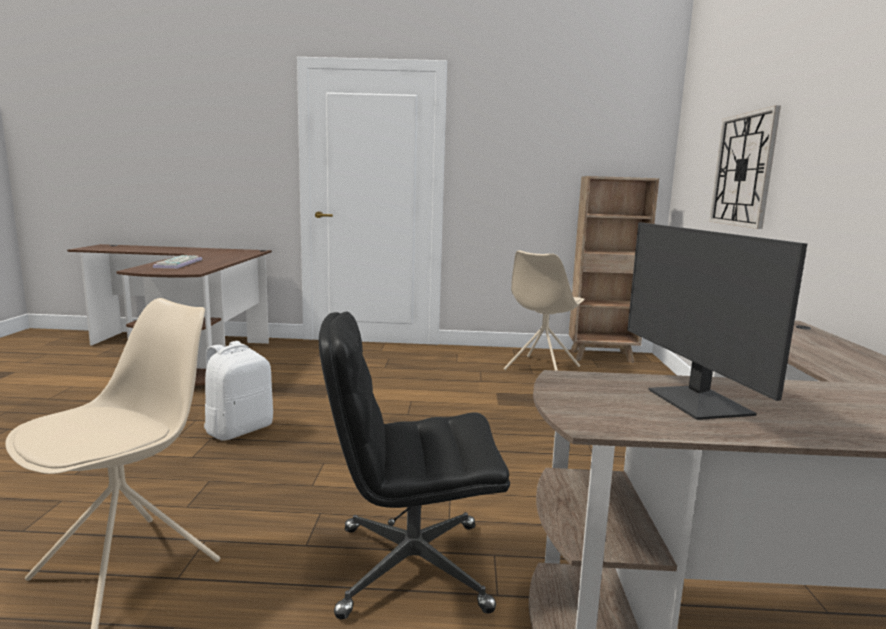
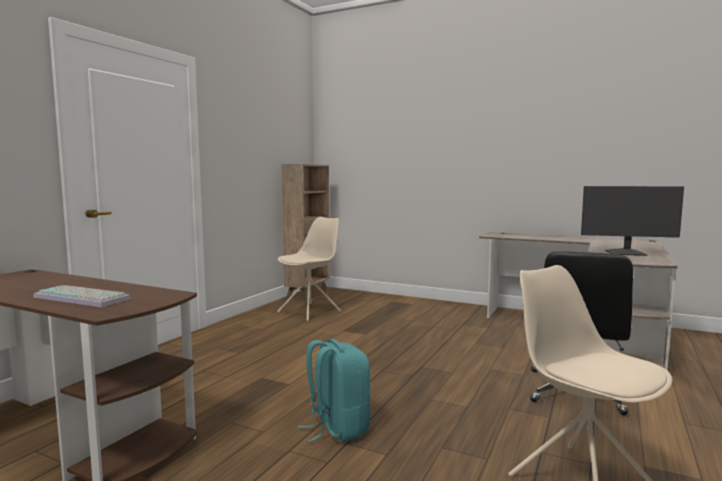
camera: 65 degrees left, 5 degrees down
(239, 430) = (337, 428): white backpack -> turquoise backpack
(541, 368) = (310, 311): beige chair -> beige chair turned 105 degrees counterclockwise
(743, 170) = (411, 160): wall clock -> none

